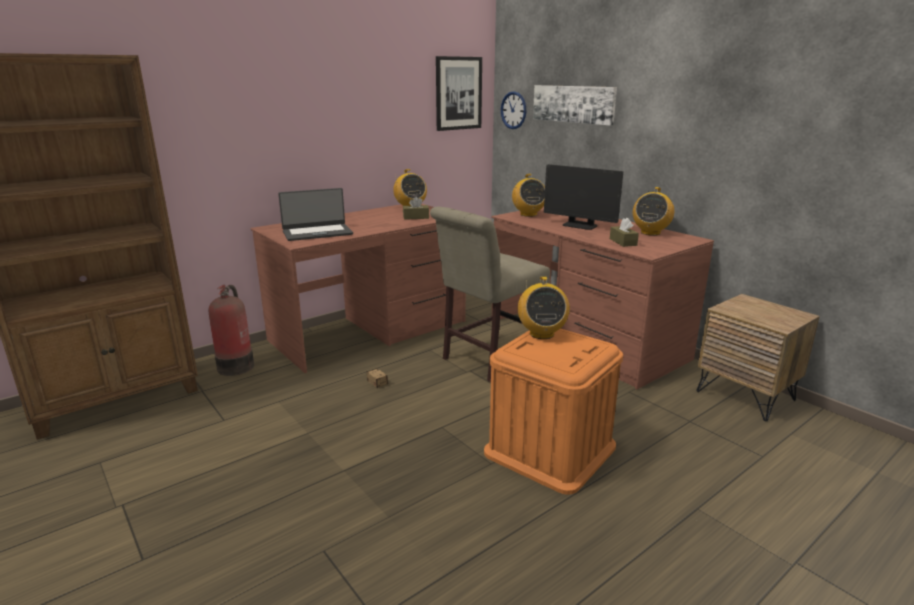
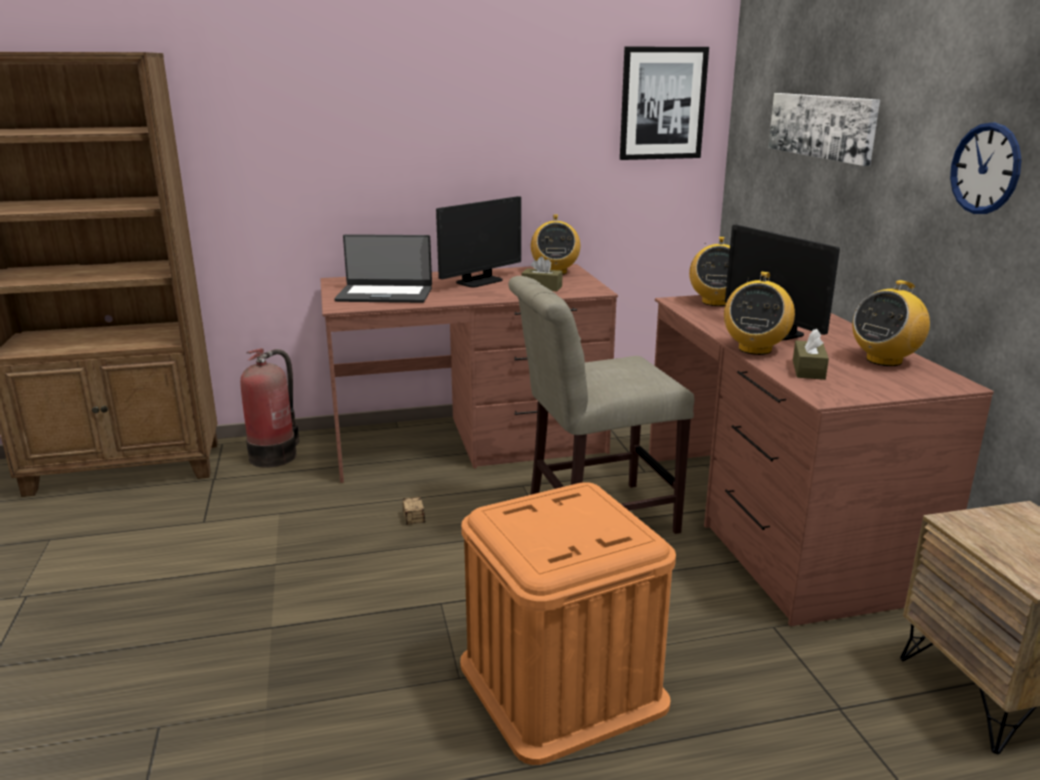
camera: 25 degrees right, 0 degrees up
(370, 218) = (479, 281): none -> monitor
(513, 110) = (750, 132): wall clock -> wall clock (985, 169)
(541, 334) = (566, 497): radio -> radio (754, 349)

